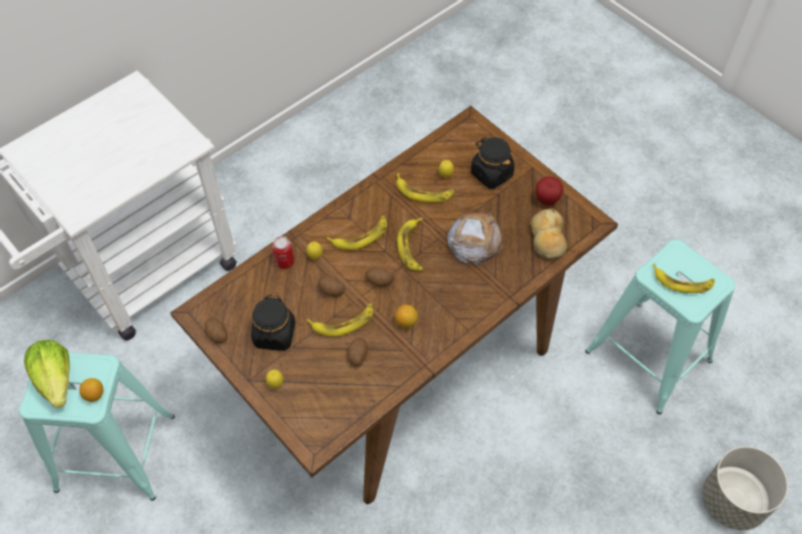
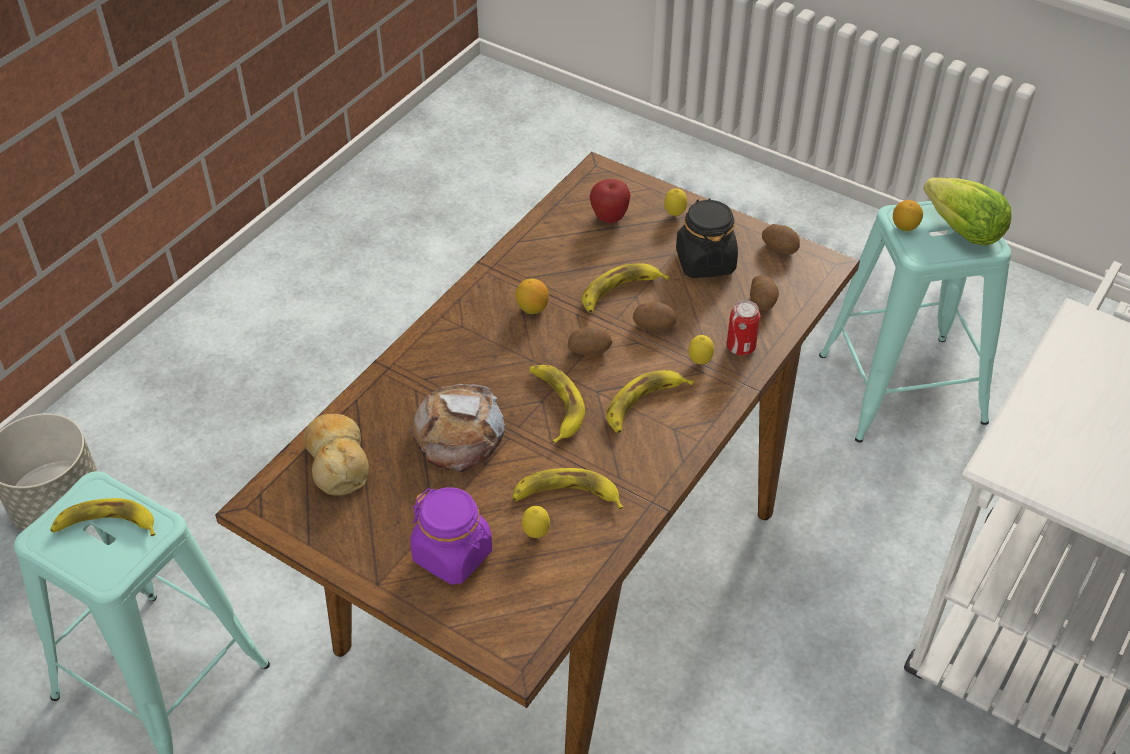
camera: 165 degrees right, 10 degrees down
(357, 355) = (584, 260): potato -> potato (763, 301)
(491, 174) = (453, 555): black jar -> purple jar
(546, 200) = (344, 527): apple -> apple (609, 218)

